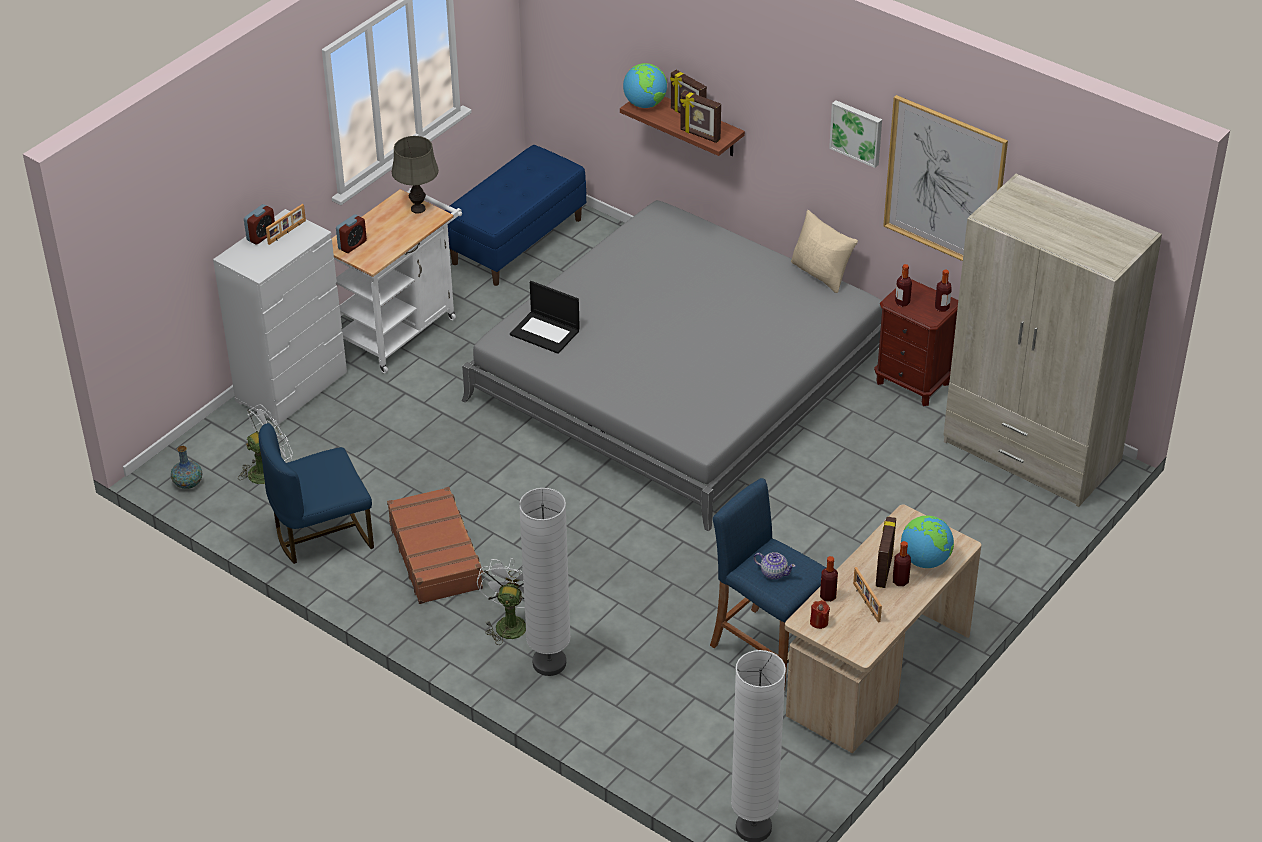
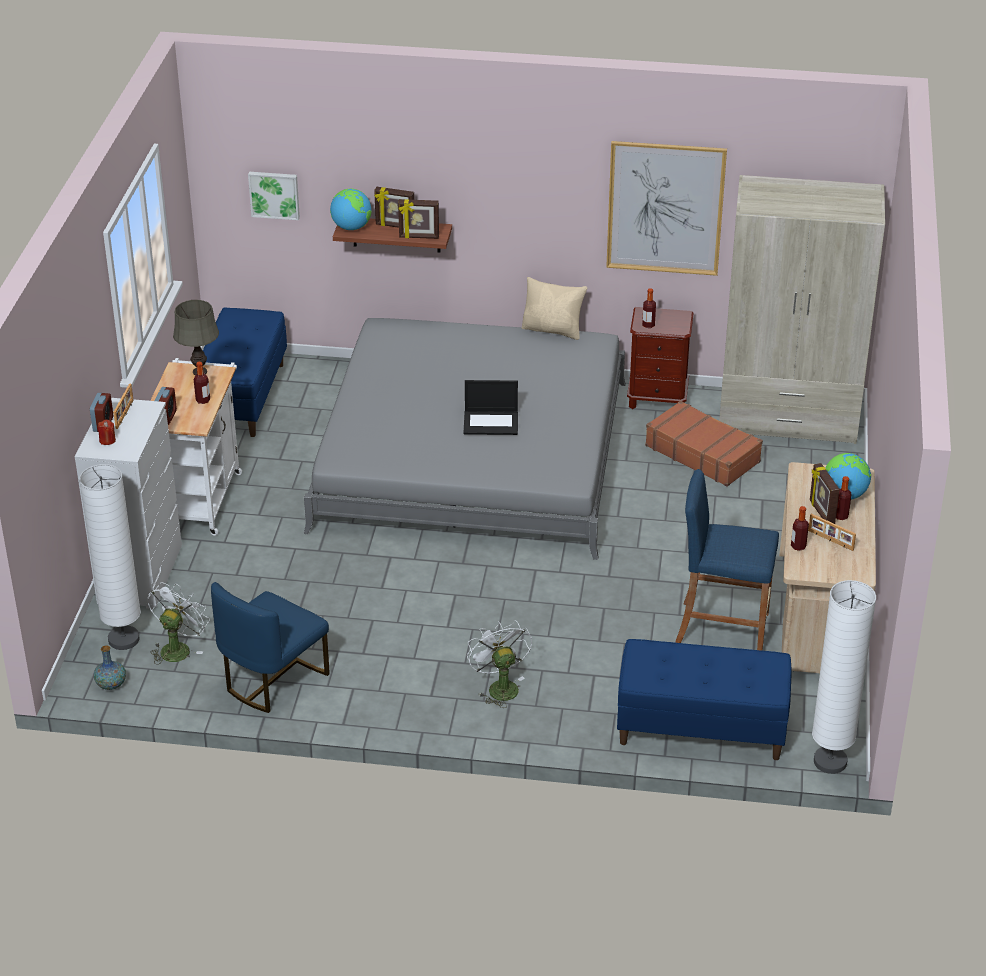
camera: 30 degrees left, 5 degrees down
(436, 555) = (389, 659): brown suitcase -> brown suitcase (702, 453)
(546, 332) = (368, 443): laptop -> laptop (491, 422)
(549, 663) = (559, 705): white floor lamp -> white floor lamp (124, 639)
(659, 742) = (700, 729): none -> blue bench
(773, 572) = (737, 546): teapot -> none
(819, 622) = (809, 567): red candle -> red candle (107, 440)
(857, 132) = (572, 188): picture -> picture (274, 194)
(942, 307) = (681, 319): bottle -> bottle (203, 400)

